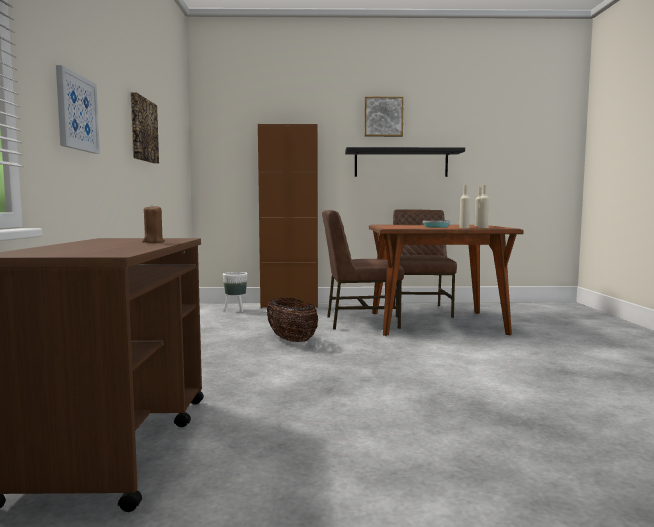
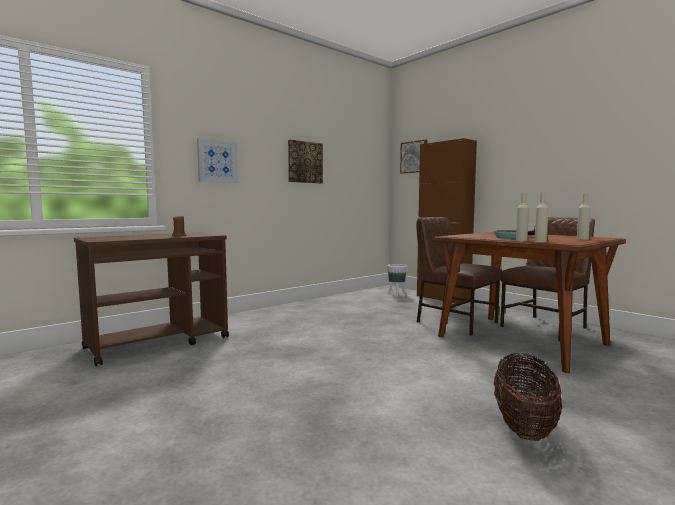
camera: 50 degrees right, 0 degrees up
(291, 340) = (366, 321): basket -> basket (524, 426)
(383, 117) = (540, 120): picture -> picture (414, 157)
(401, 163) = (558, 167): black shelf -> none

